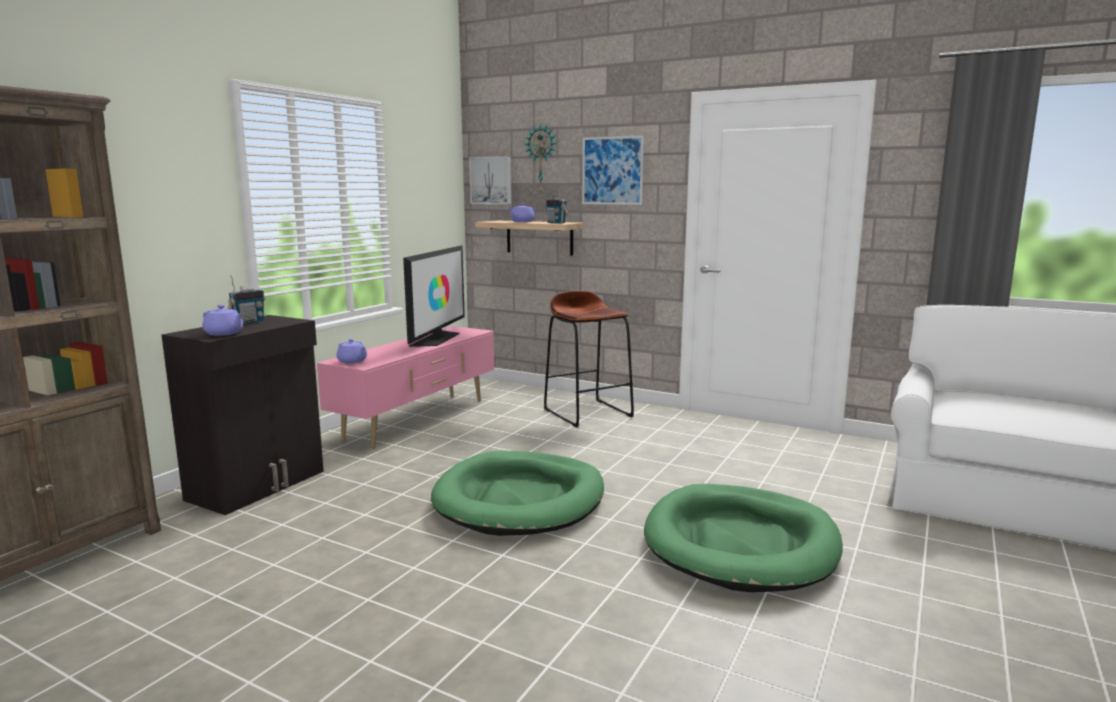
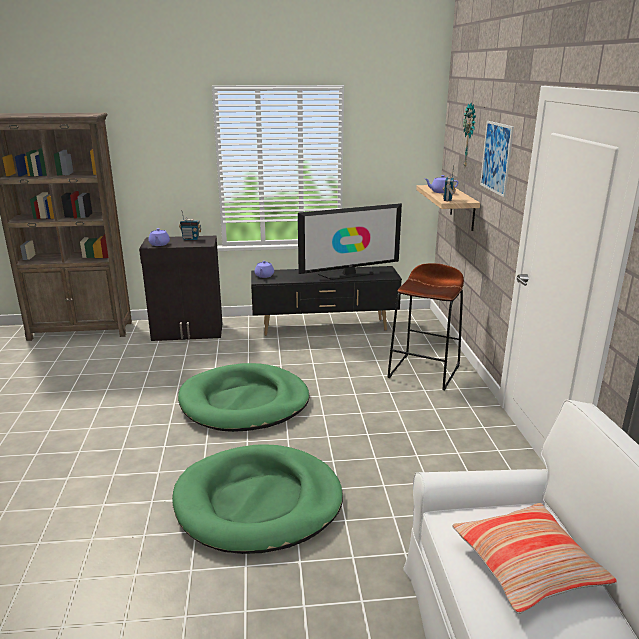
camera: 55 degrees right, 10 degrees up
(418, 419) = (325, 327): pink tv stand -> black tv stand
(491, 180) = (451, 148): picture -> none
(1026, 408) = (527, 565): none -> pillow

